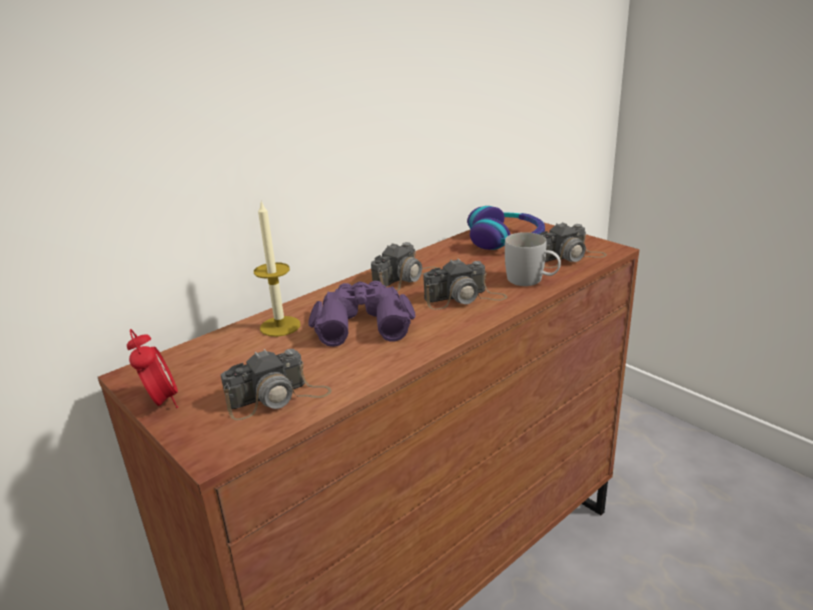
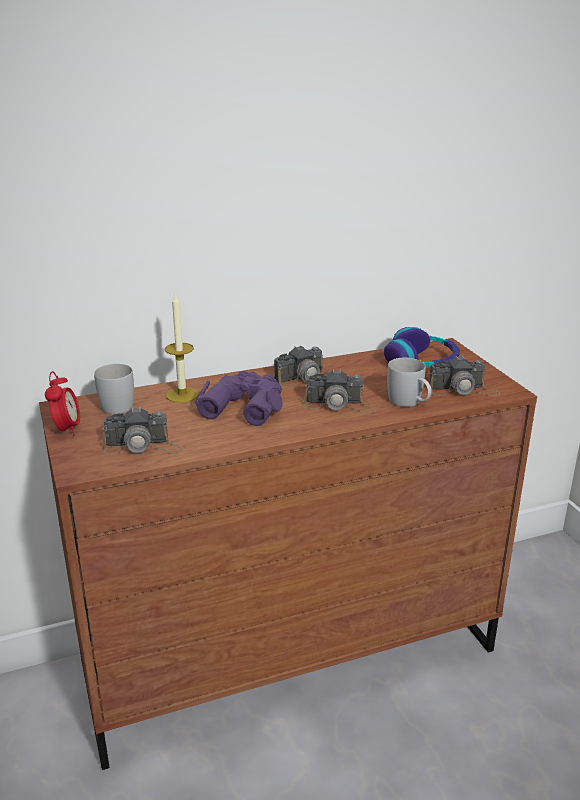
camera: 20 degrees right, 0 degrees up
(205, 355) = (116, 404): none -> white mug

